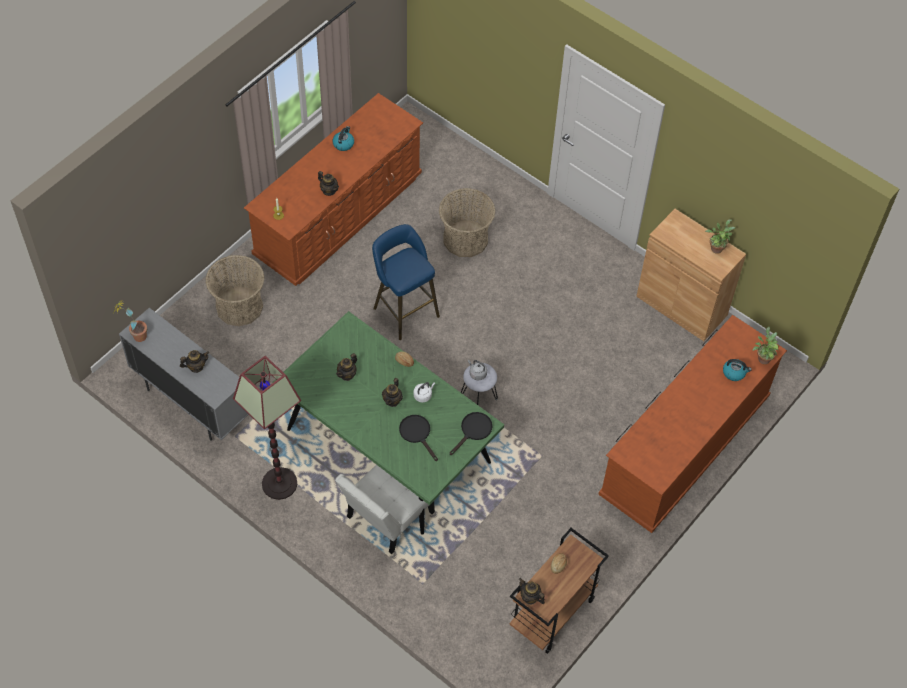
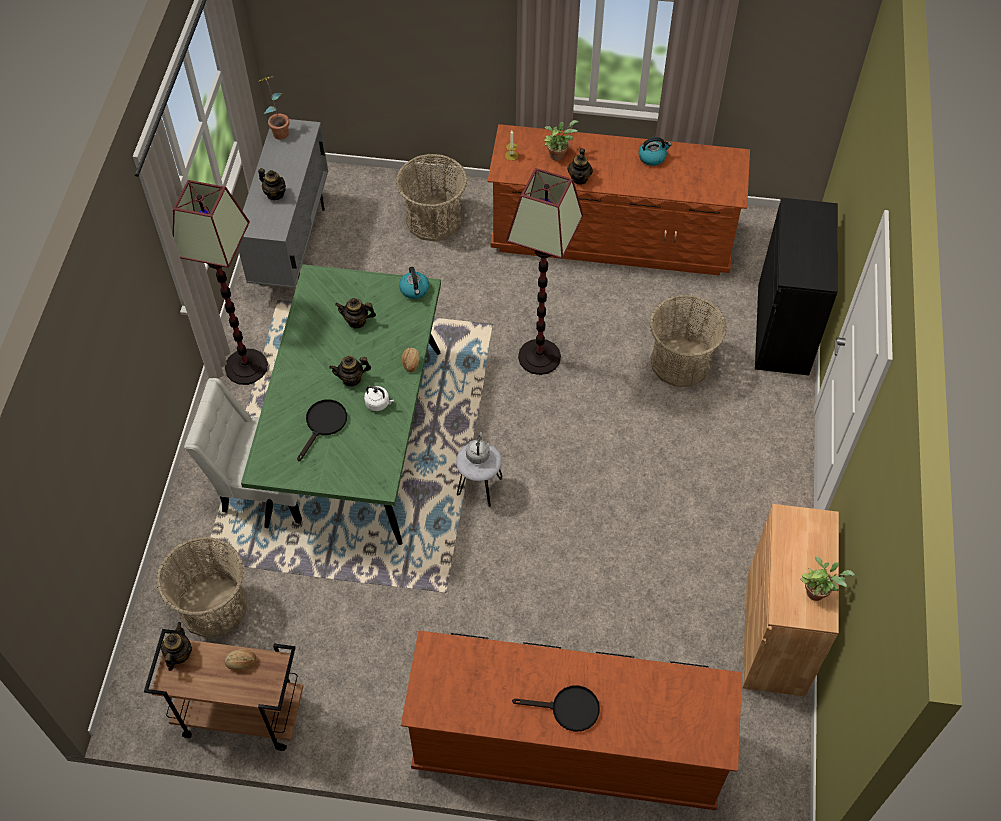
camera: 60 degrees right, 0 degrees up
(404, 310) = (540, 357): blue stool -> floor lamp
(462, 593) = (213, 606): none -> basket
(473, 431) = (364, 476): black frying pan -> black frying pan (568, 709)
(481, 173) = (783, 329): none -> black cabinet
(734, 373) = (650, 720): kettle -> kettle (415, 290)
(763, 357) = (701, 745): potted plant -> potted plant (558, 154)

